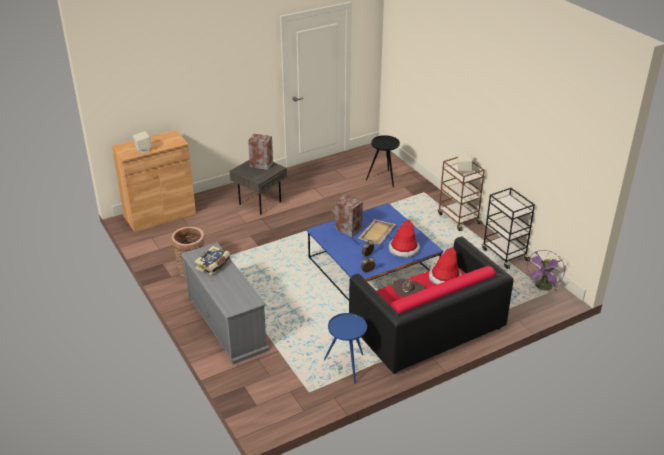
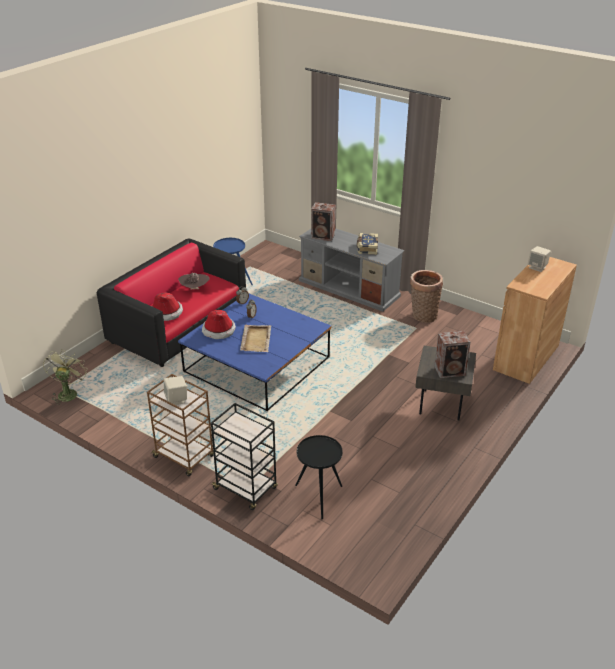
camera: 155 degrees right, 0 degrees up
(348, 229) = (289, 336): speaker -> speaker (323, 236)
(504, 254) = (115, 421): black cart -> black cart (246, 489)
(543, 288) = (68, 393): purple fan -> green fan

